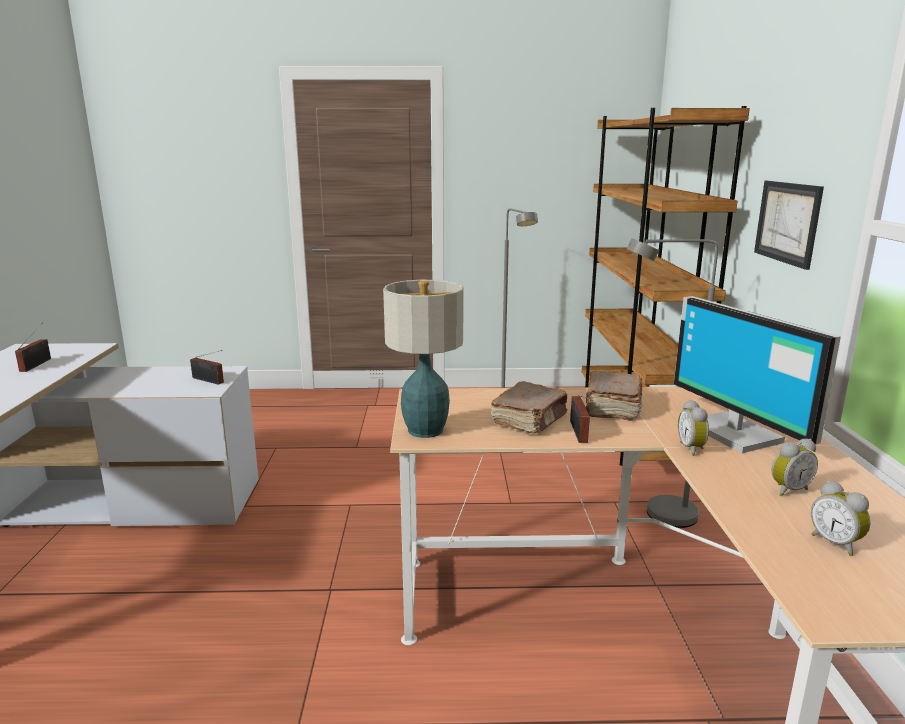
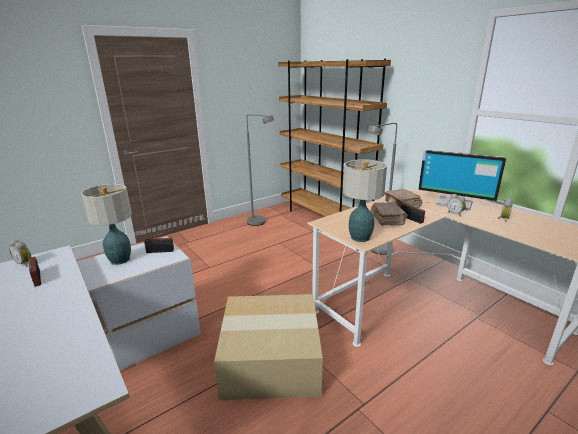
camera: 35 degrees left, 5 degrees up
(156, 377) = (120, 260): none -> table lamp
(272, 596) = (272, 358): none -> cardboard box
(787, 222) = (419, 111): picture -> none
(836, 543) = (542, 232): alarm clock -> alarm clock (25, 263)

